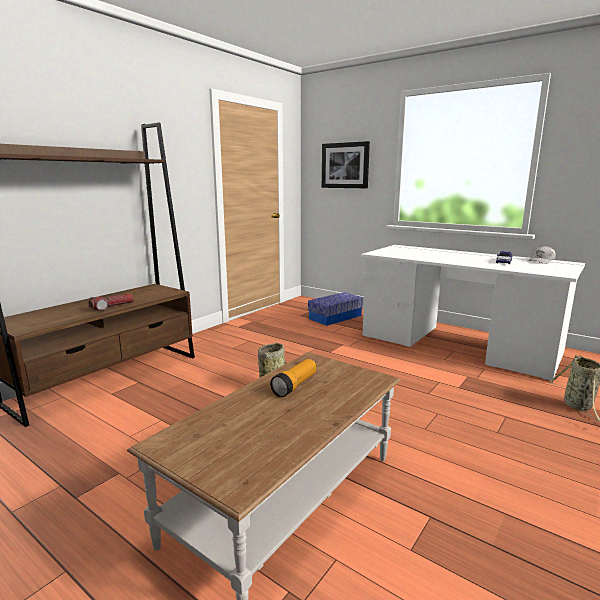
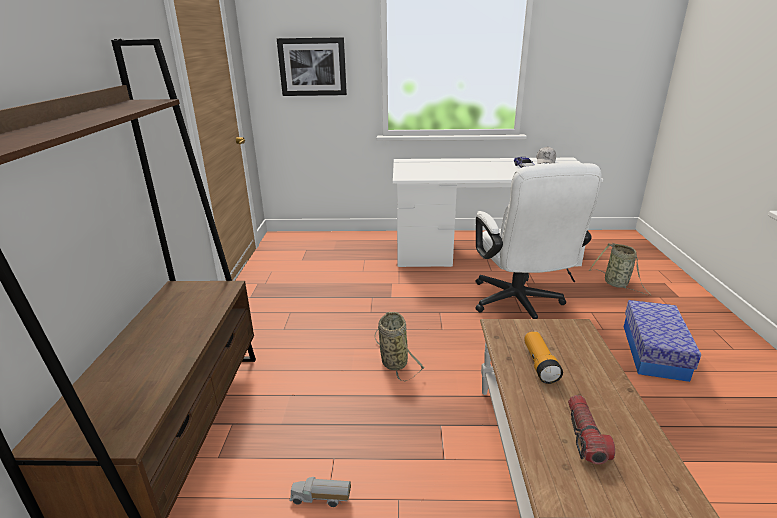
camera: 35 degrees left, 10 degrees up
(112, 307) = (187, 342): flashlight -> flashlight (585, 436)
(126, 434) = (321, 499): none -> toy truck
(335, 317) = (342, 251): storage box -> storage box (653, 351)
(433, 388) = (519, 305): none -> white office chair

